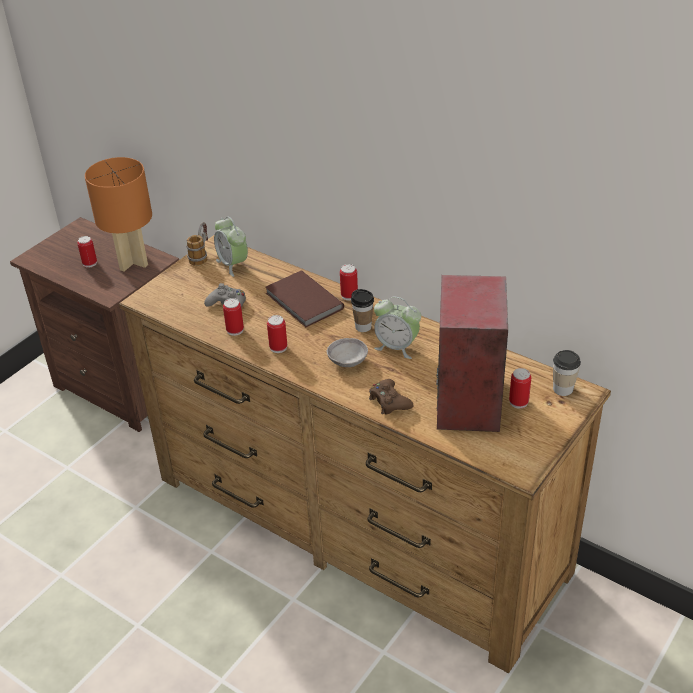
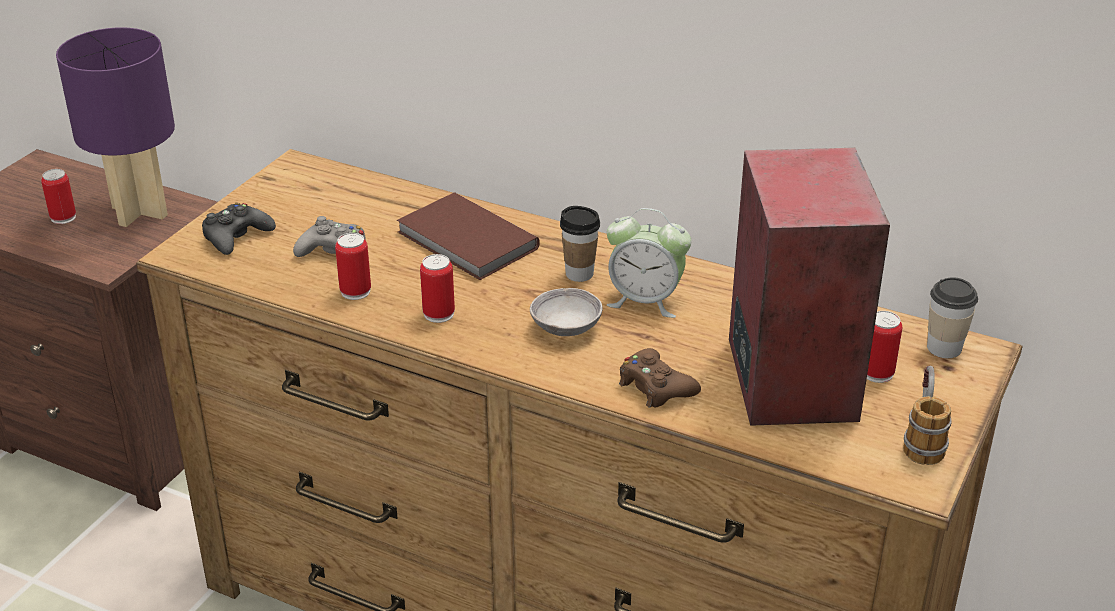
camera: 10 degrees left, 5 degrees down
(132, 262) = (138, 211): orange table lamp -> purple table lamp
(175, 291) = (236, 237): none -> black game controller
(201, 255) = (272, 181): mug -> mug (922, 439)
(233, 264) = (331, 192): alarm clock -> none
(349, 295) = (543, 227): can -> none

